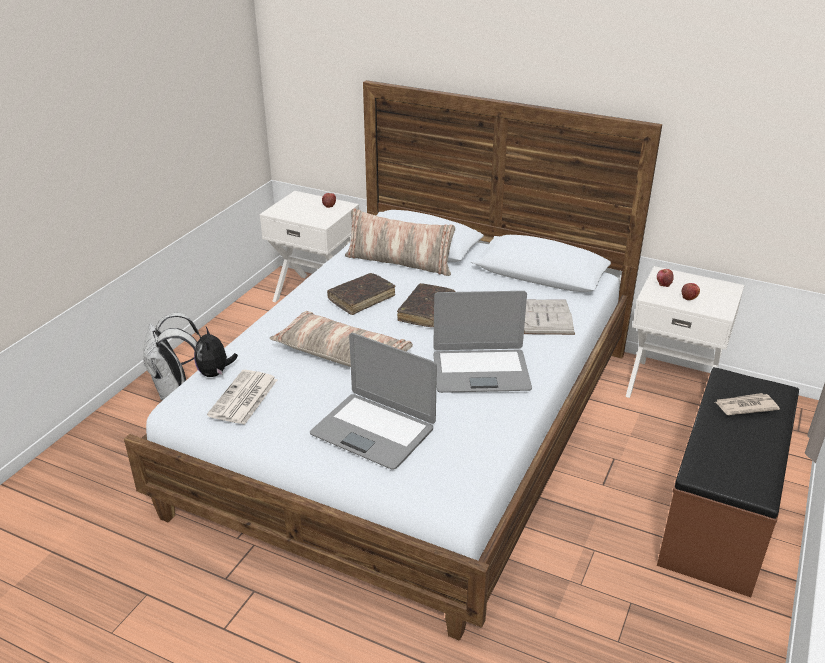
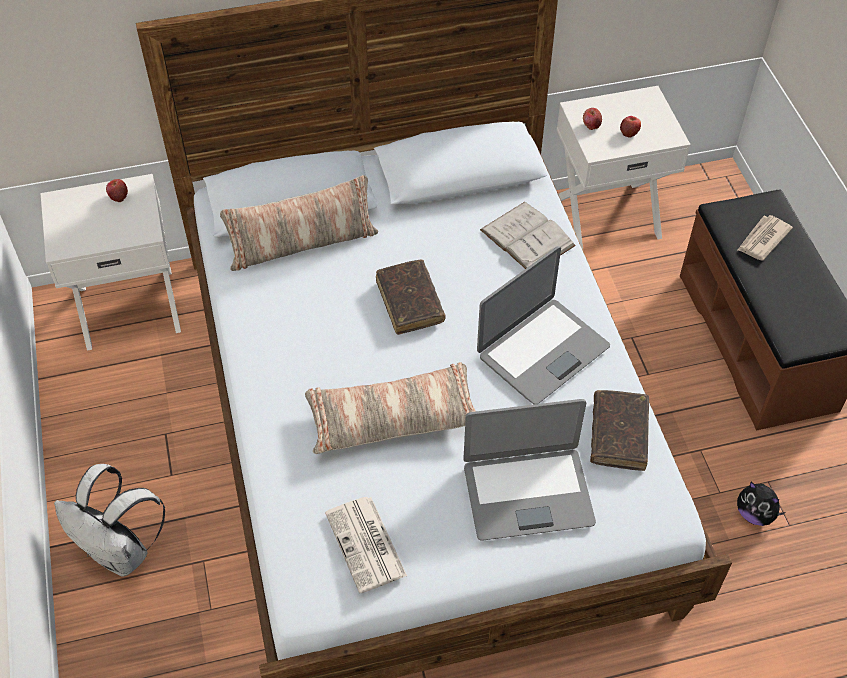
camera: 40 degrees left, 20 degrees up
(215, 373) = (292, 533): plush toy -> plush toy (754, 514)
(361, 299) = (324, 326): brown book -> brown book (618, 434)

